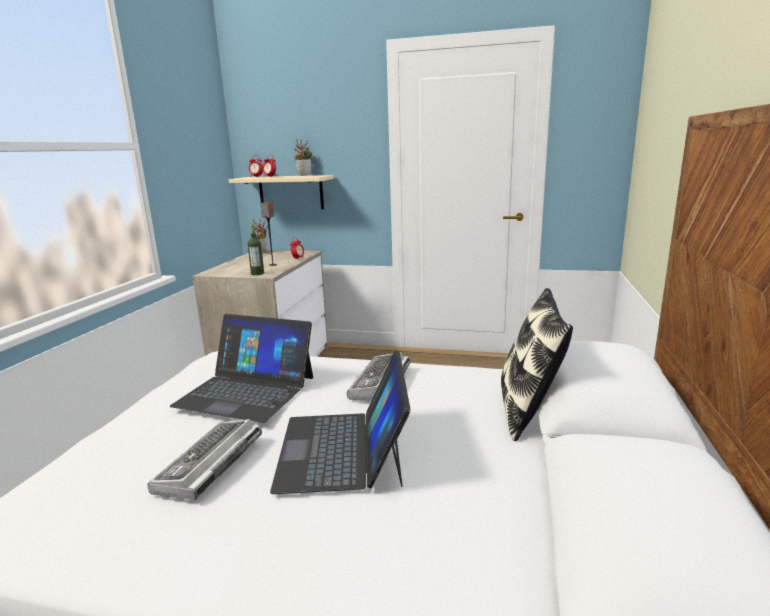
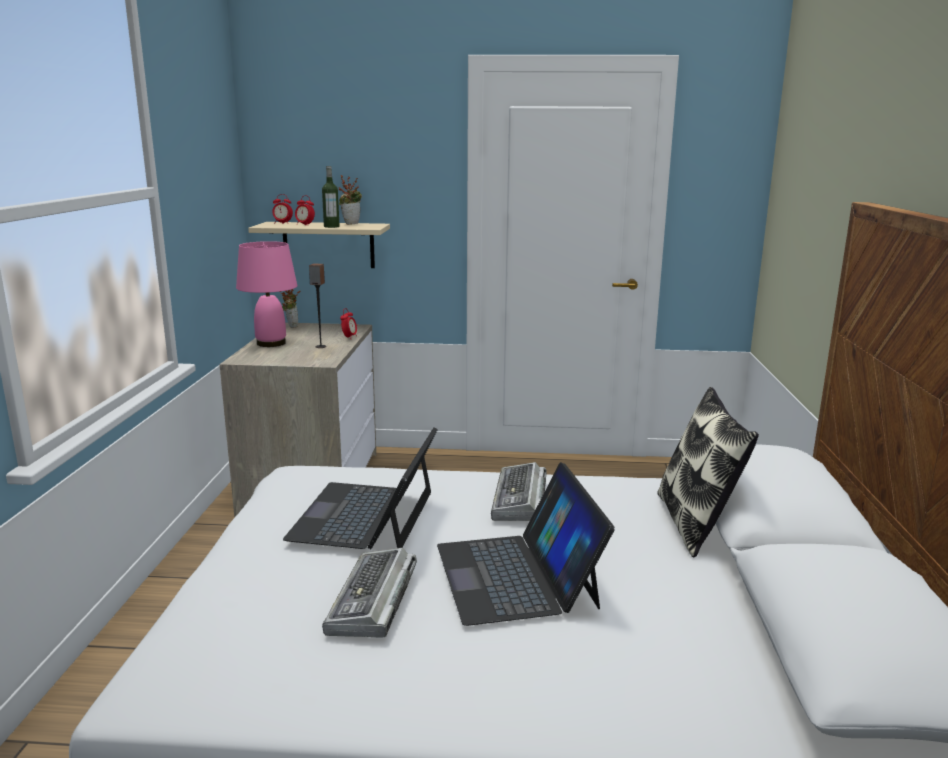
camera: 10 degrees left, 0 degrees up
(239, 262) = (271, 343): none -> pink table lamp
(246, 391) = (365, 515): laptop -> laptop turned 90 degrees clockwise
(257, 273) = (310, 360): bottle -> bottle (331, 226)

